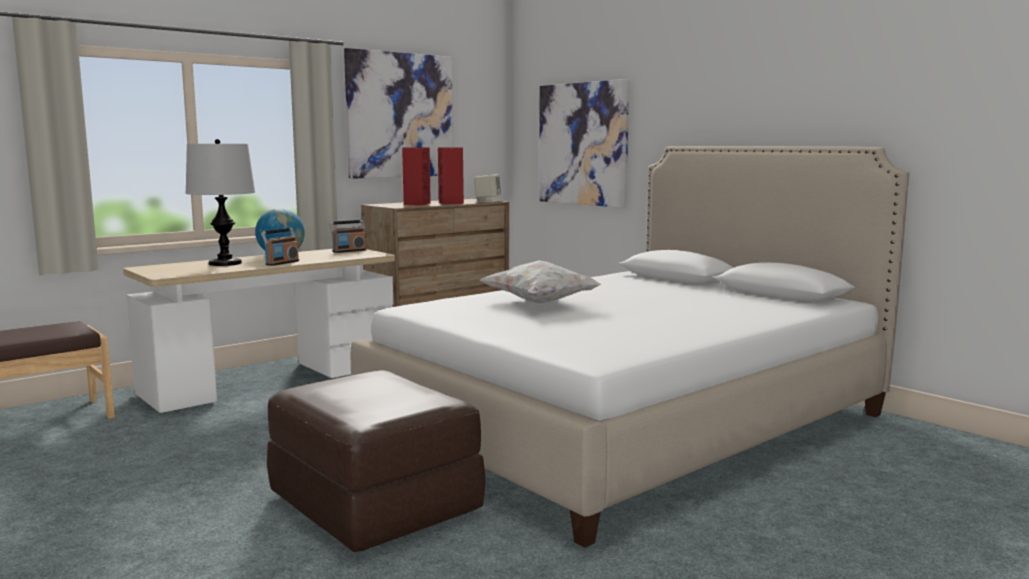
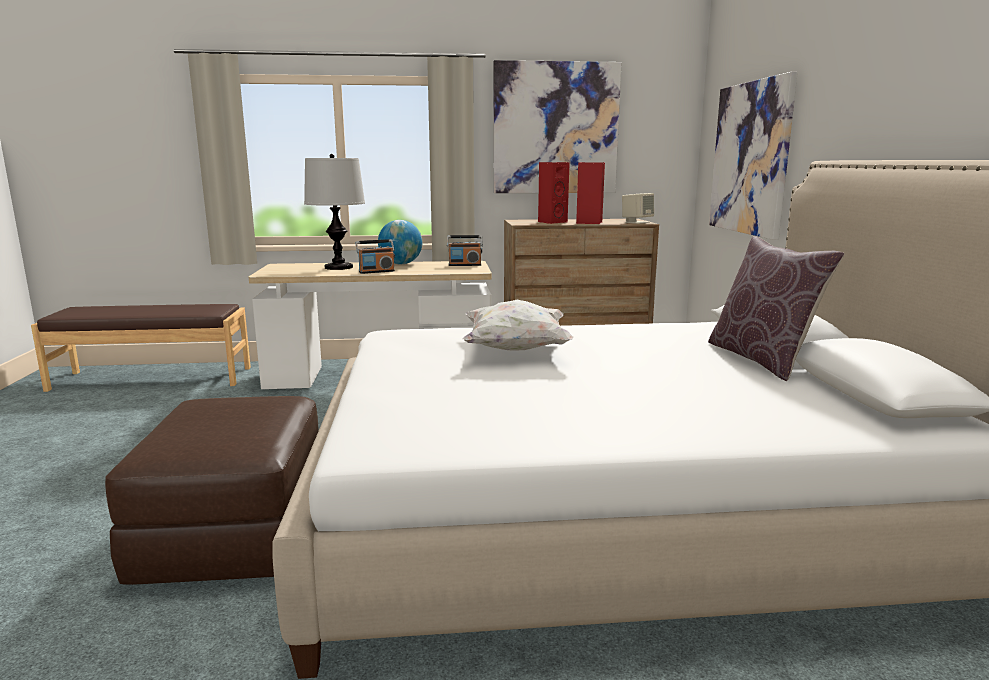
camera: 35 degrees right, 5 degrees up
(694, 288) = (762, 359): none -> brown pillow

